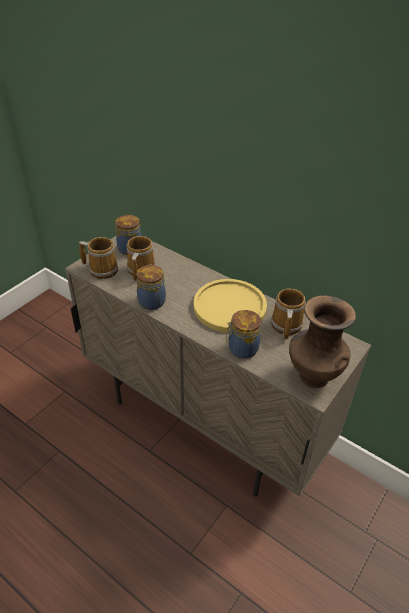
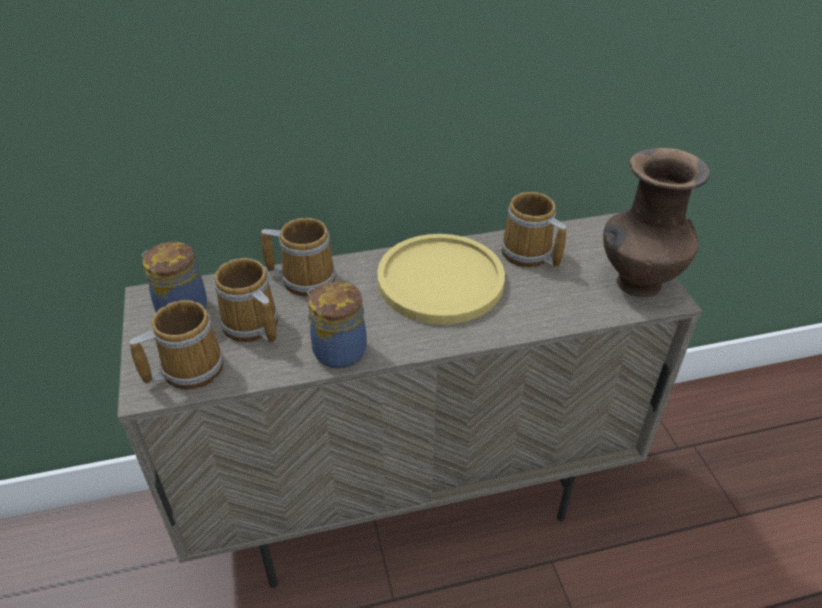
camera: 50 degrees left, 0 degrees up
(183, 268) = (305, 278): none -> mug
(241, 349) = (534, 315): jar -> none

